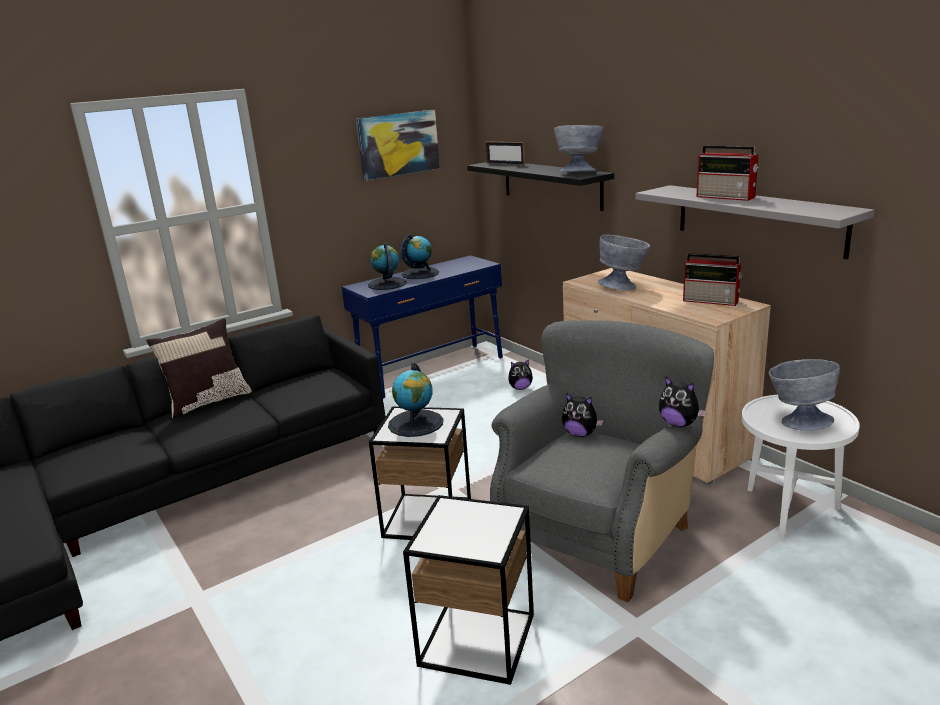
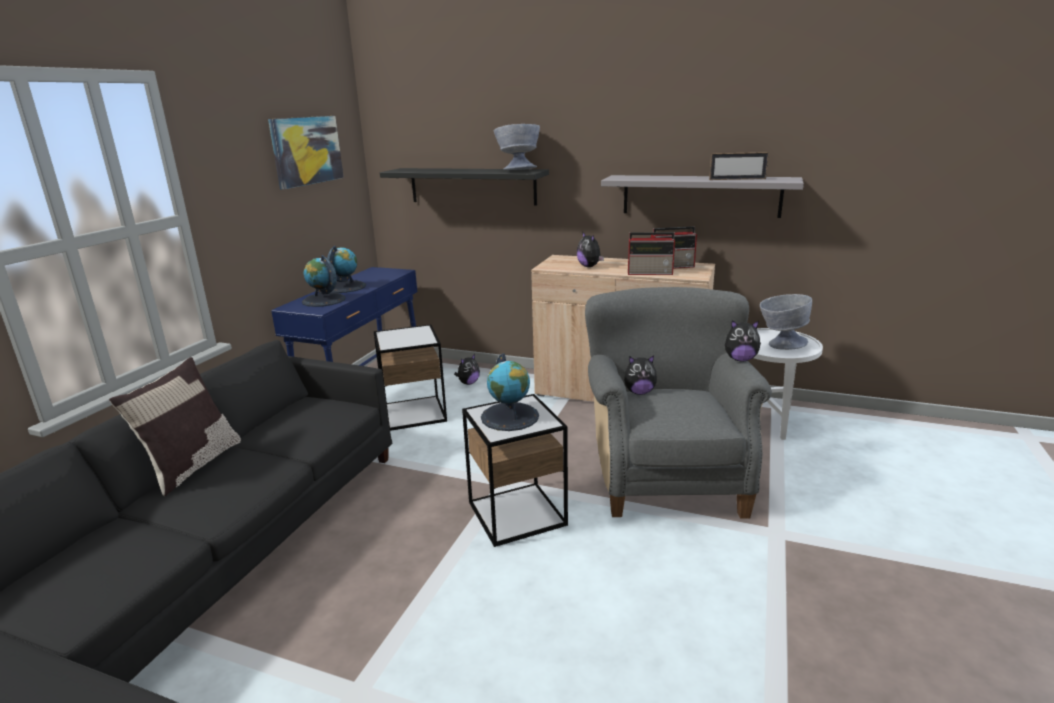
camera: 35 degrees left, 0 degrees up
(477, 640) = (684, 596): side table -> side table (414, 413)
(505, 164) = (420, 169): picture frame -> picture frame (737, 179)
(624, 287) = (589, 266): grey bowl -> plush toy
(727, 197) = (682, 178): radio -> radio (651, 273)

